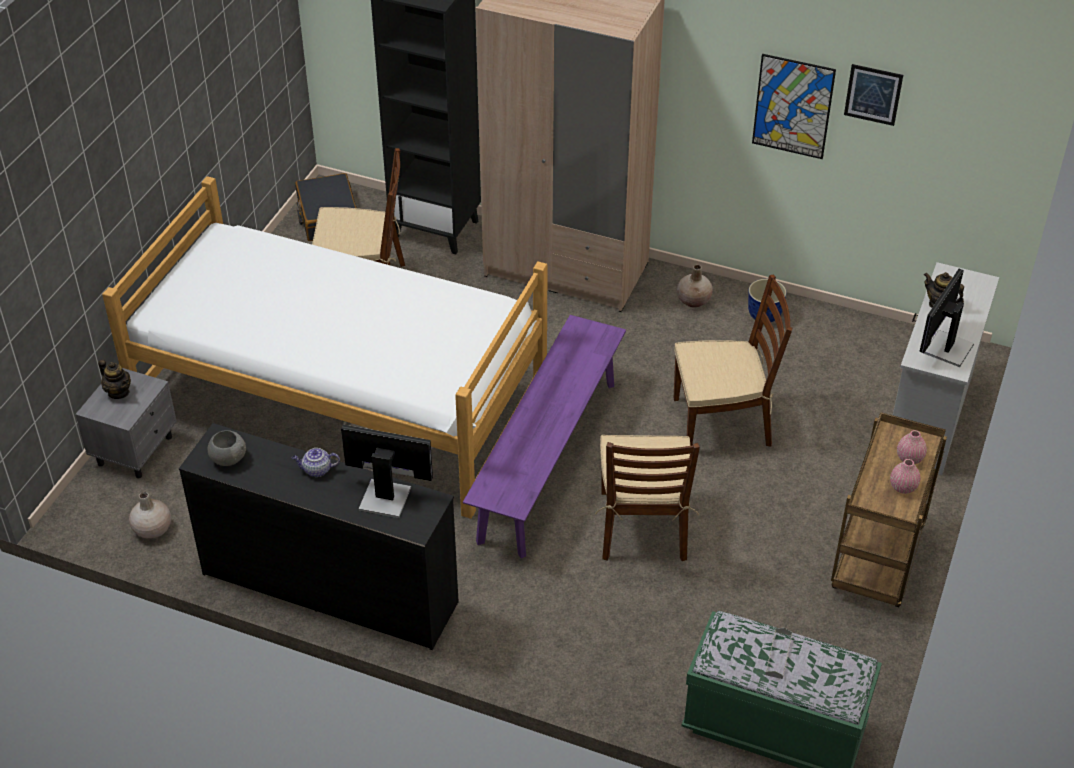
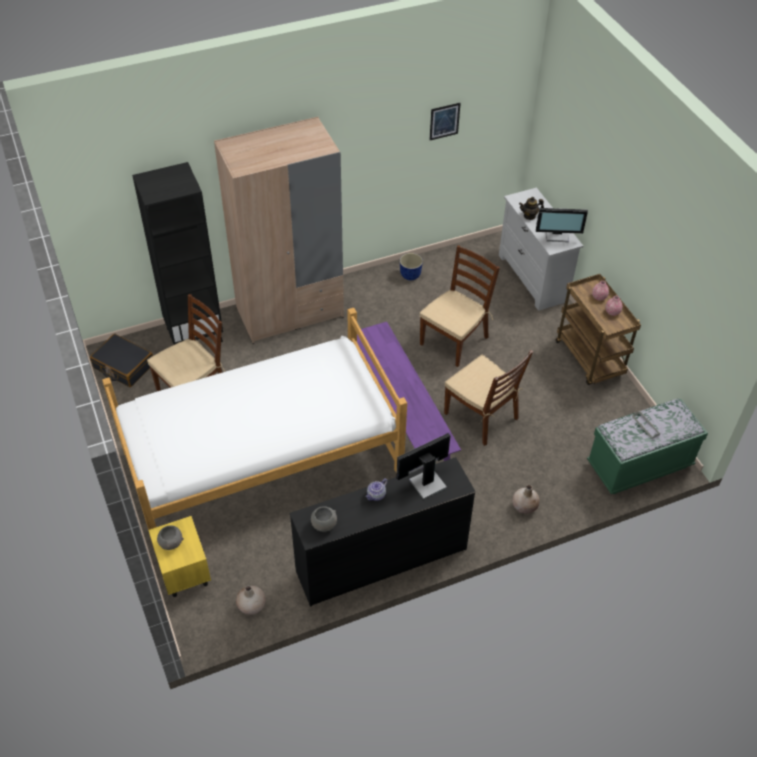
camera: 45 degrees left, 5 degrees up
(118, 392) = (171, 542): teapot -> grey bowl
(136, 449) = (184, 571): grey nightstand -> yellow nightstand
(694, 300) = (370, 289): beige vase -> beige vase (524, 506)
(793, 106) = (400, 149): picture -> none
(946, 348) = (557, 235): monitor -> monitor turned 75 degrees counterclockwise

